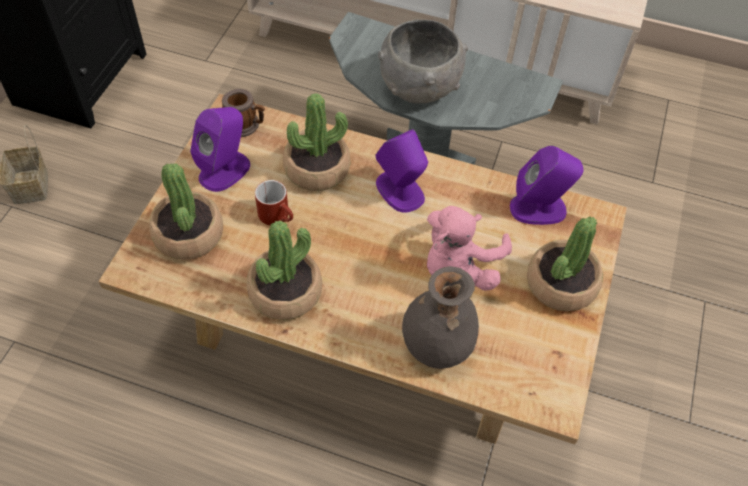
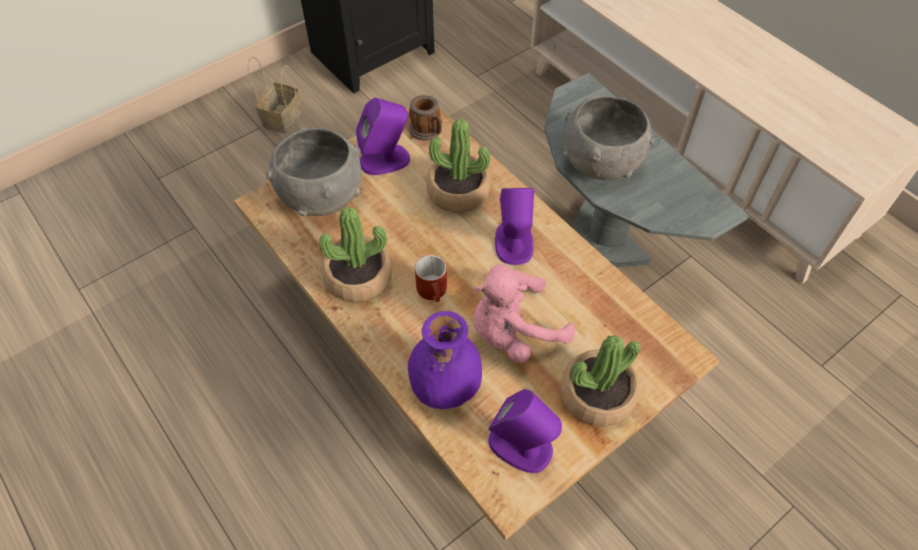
camera: 35 degrees right, 0 degrees up
(188, 234) = (321, 196): potted plant -> grey bowl
(278, 216) = (398, 215): red mug -> red mug (434, 292)
(436, 346) = (444, 386): grey vase -> purple vase
(539, 208) = (629, 318): purple speaker -> purple speaker (521, 446)

